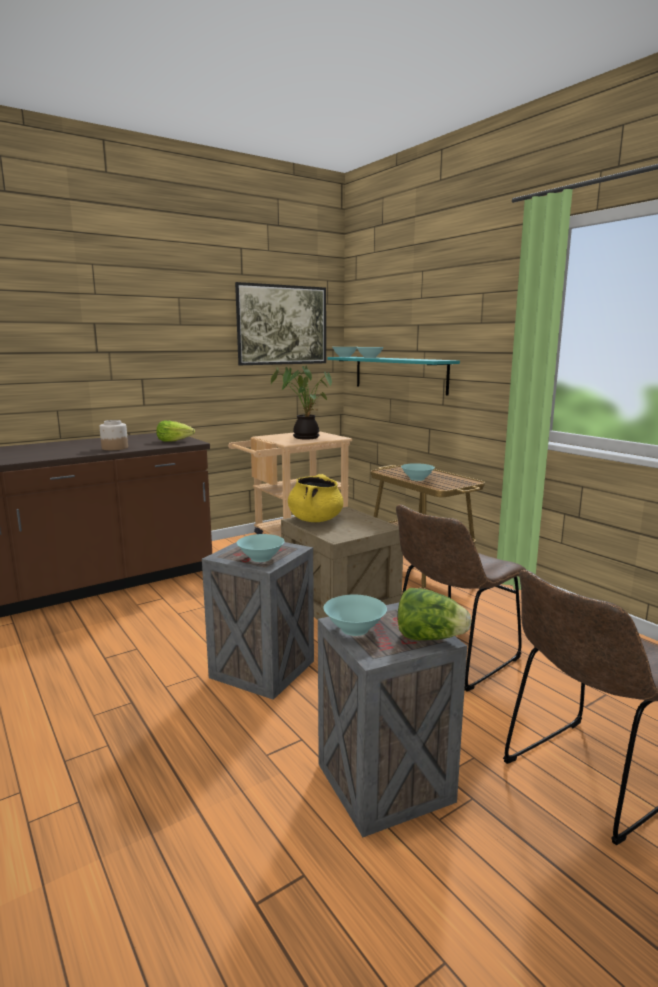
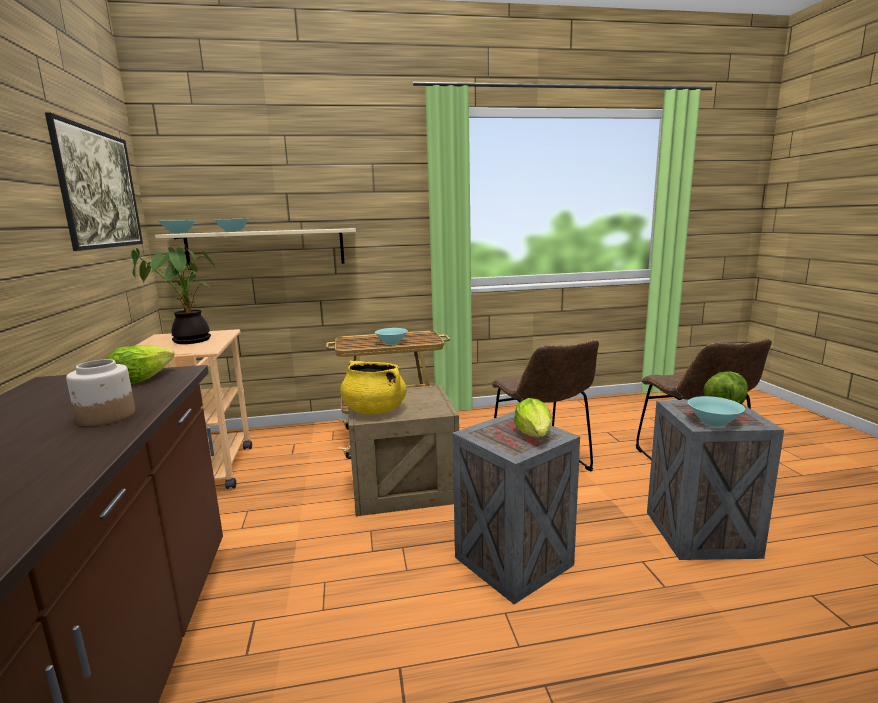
camera: 65 degrees left, 0 degrees up
(261, 558) = (534, 434): turquoise bowl -> lettuce
(399, 374) = (266, 248): turquoise shelf -> beige shelf

